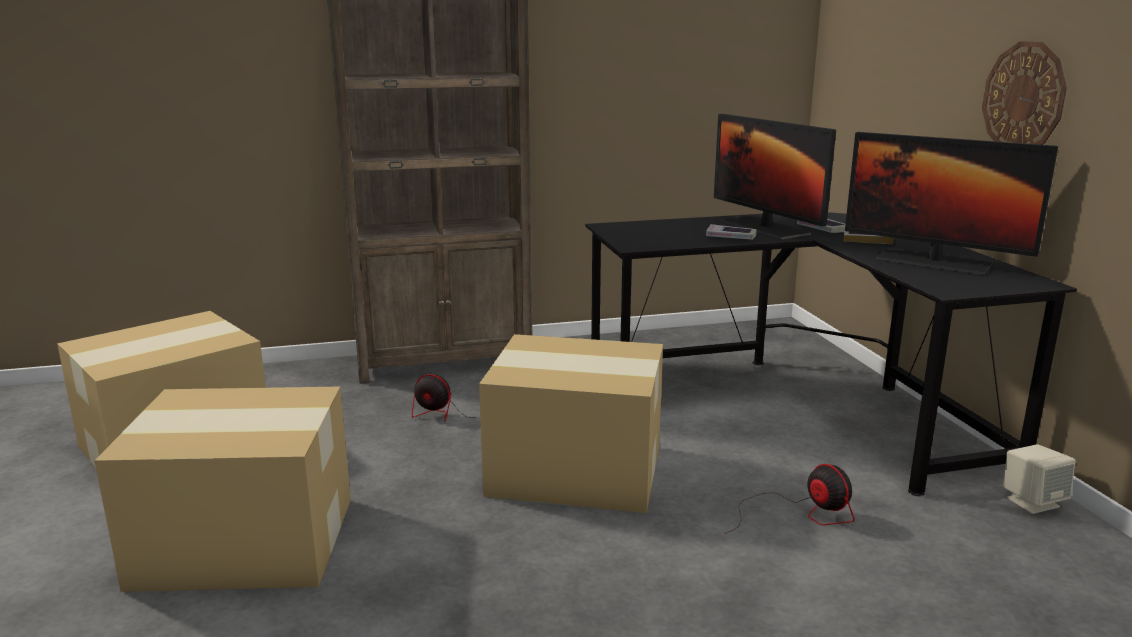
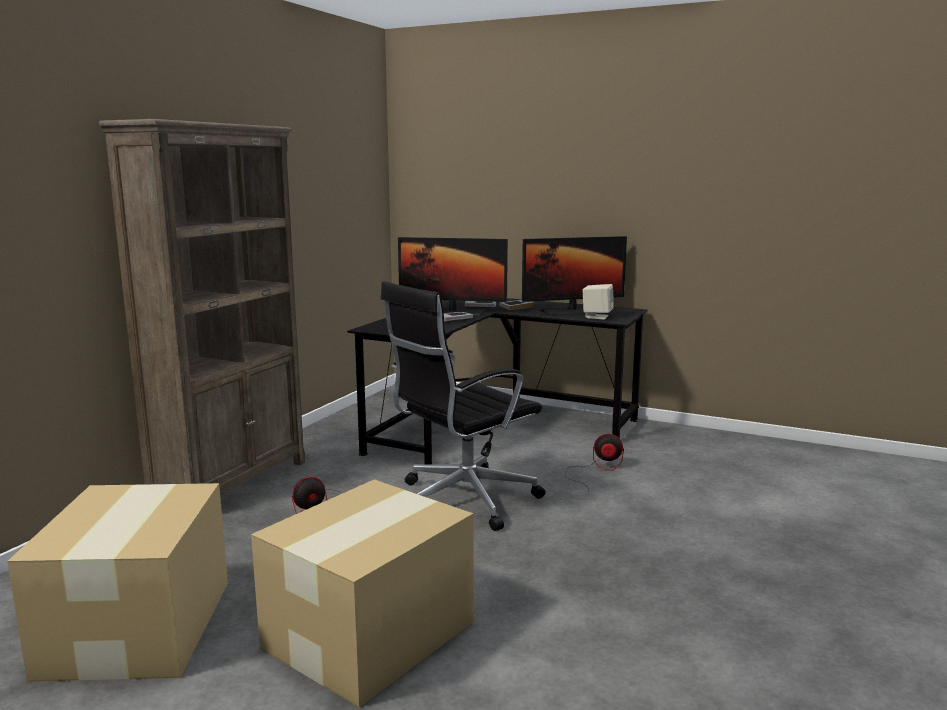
camera: 50 degrees left, 5 degrees down
(573, 469) = (462, 500): cardboard box -> black office chair
(1023, 98) = (590, 212): wall clock -> none
(1032, 502) = (655, 428): beige speaker -> beige speaker (597, 316)

